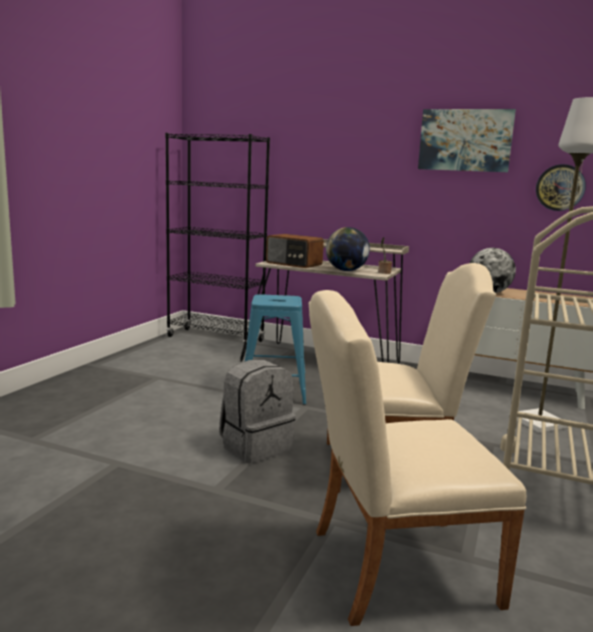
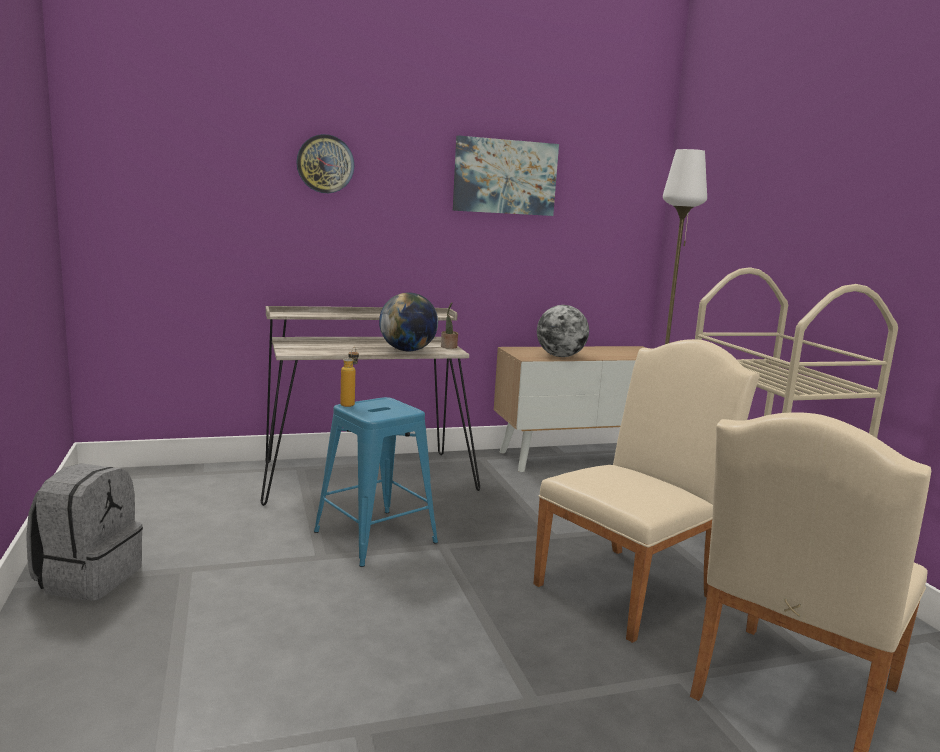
camera: 40 degrees left, 0 degrees up
(215, 339) = (168, 478): black bookcase -> none
(255, 446) = (478, 622): grey backpack -> grey backpack (88, 578)
(266, 295) = (349, 403): none -> bottle
(293, 264) = (324, 349): radio -> none
(560, 187) = (600, 233): wall clock -> wall clock (325, 164)

